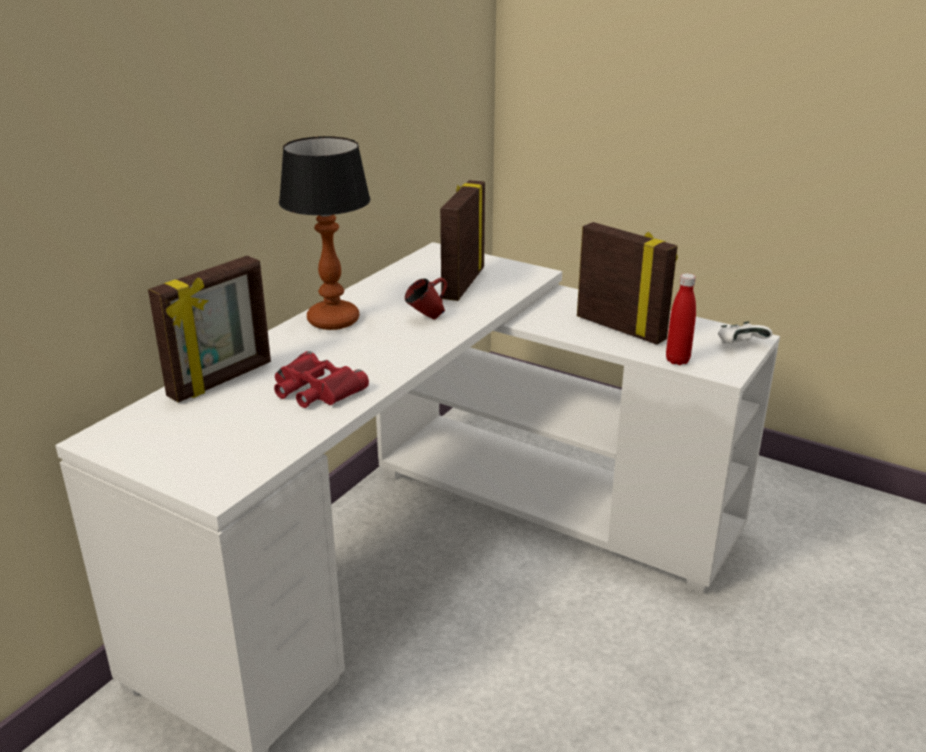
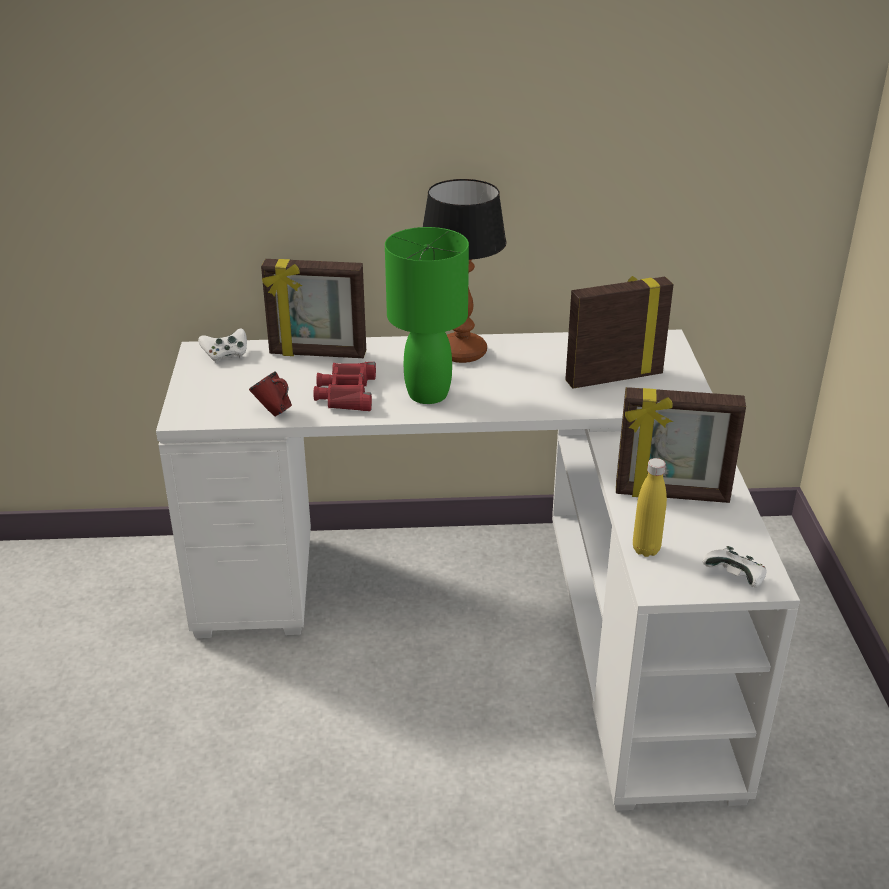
camera: 55 degrees right, 5 degrees up
(135, 428) = (226, 356): none -> white game controller
(377, 356) = (428, 395): none -> green table lamp
(426, 318) = (521, 389): red mug -> red mug (273, 412)
(621, 328) = (672, 495): picture frame -> picture frame turned 90 degrees clockwise
(677, 360) = (646, 549): red bottle -> yellow bottle

